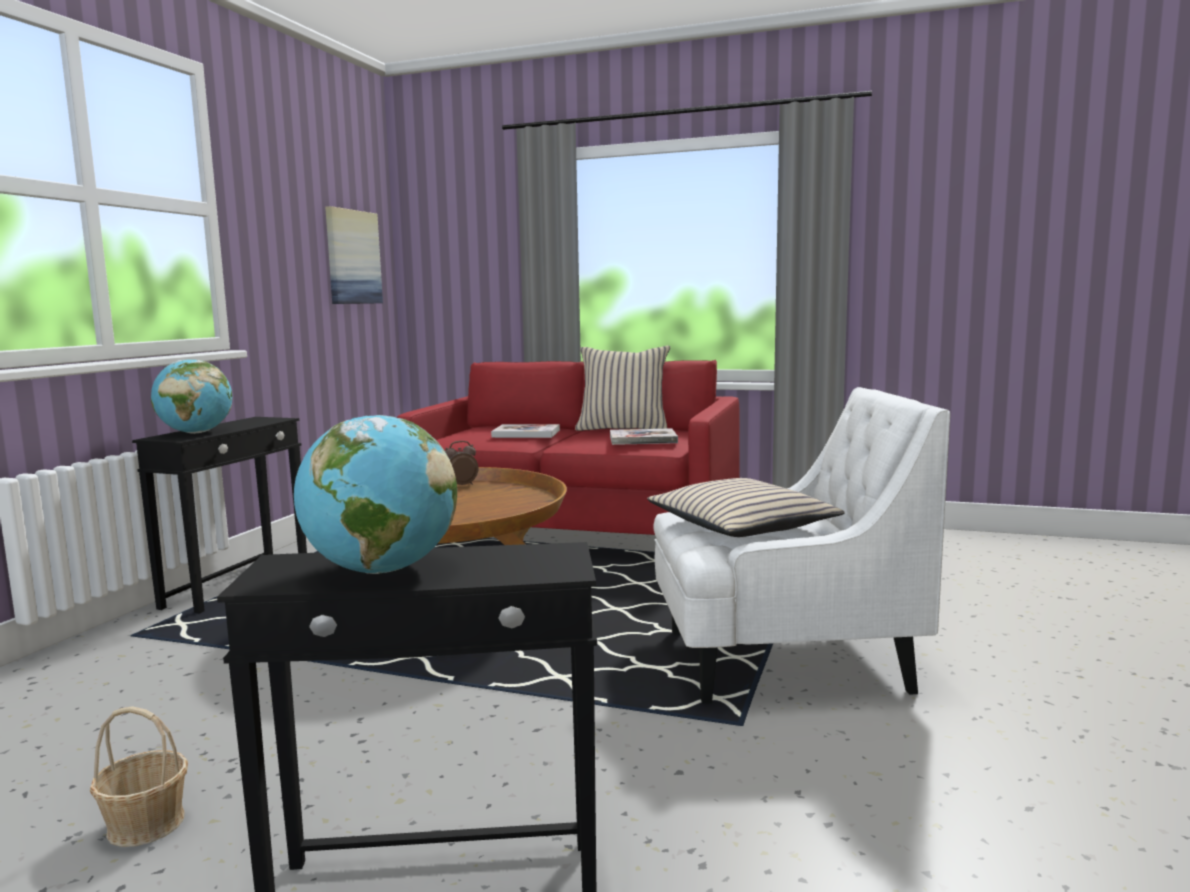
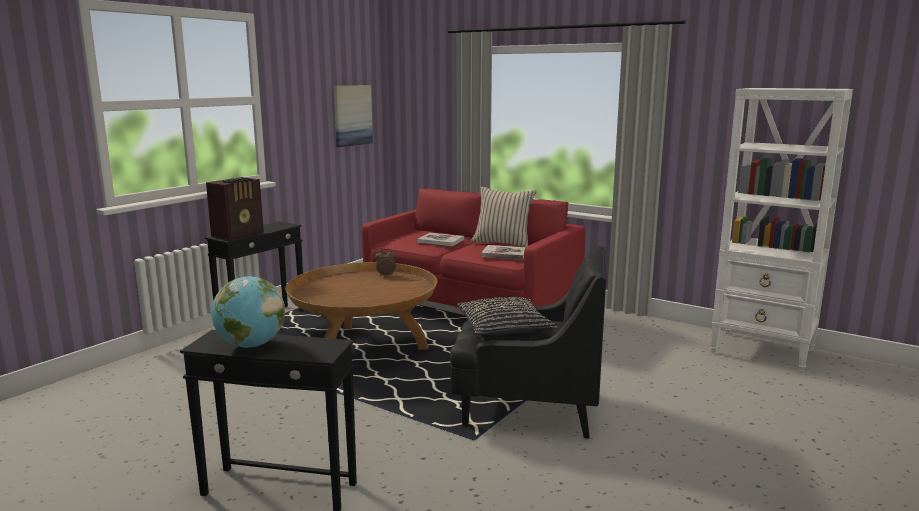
camera: 15 degrees right, 5 degrees up
(146, 824) = (173, 441): basket -> none
(196, 433) = (239, 234): globe -> radio
(741, 526) = (504, 327): beige pillow -> black pillow
(780, 661) = (527, 407): white armchair -> black armchair
(1019, 547) = (763, 351): none -> white bookcase

